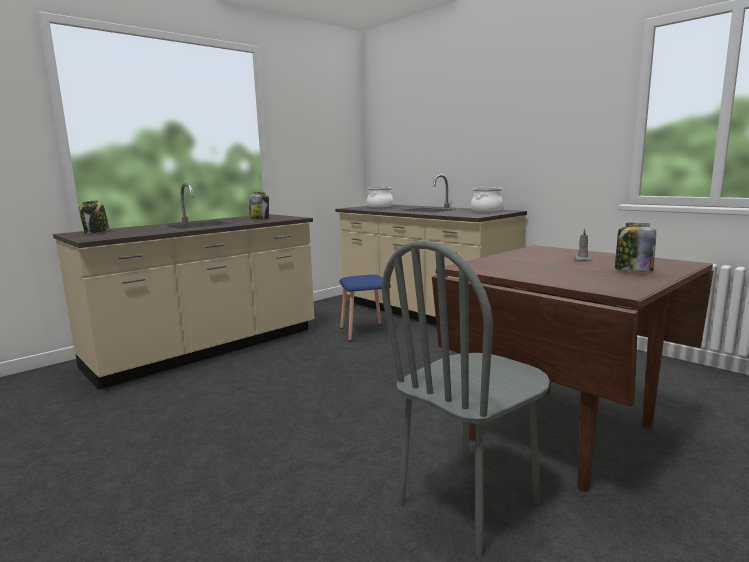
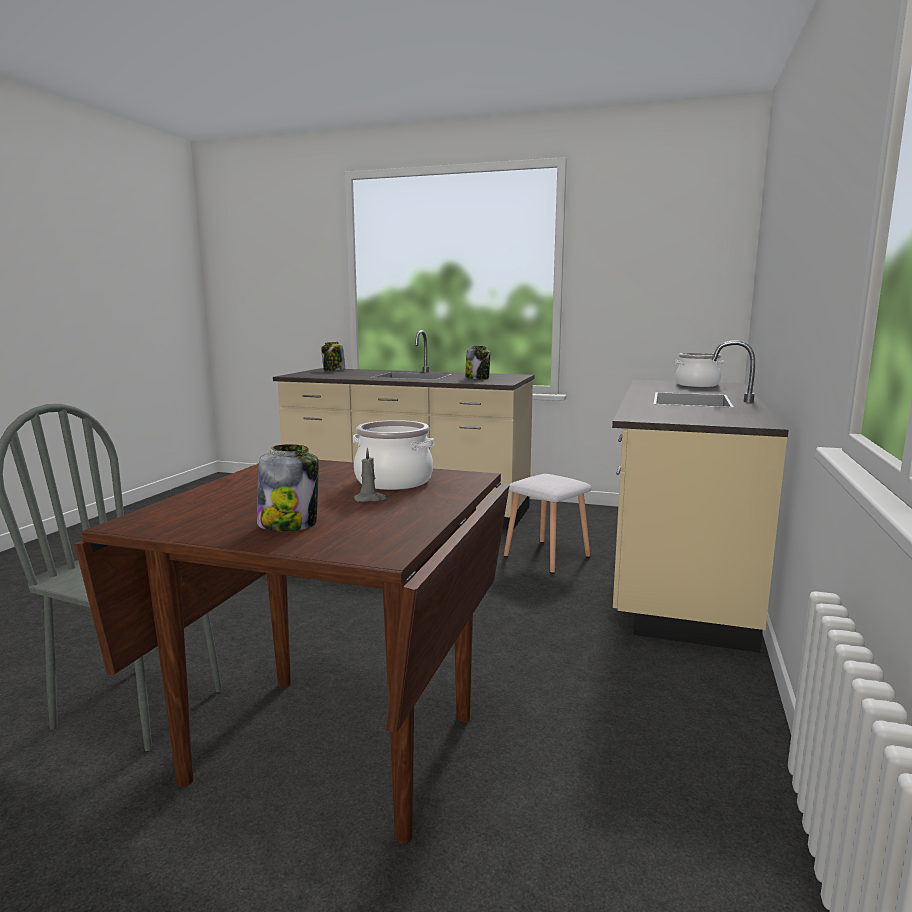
camera: 60 degrees right, 0 degrees up
(366, 331) = (548, 556): blue stool -> white stool
(486, 210) = (739, 415): cooking pot -> cooking pot (394, 481)

